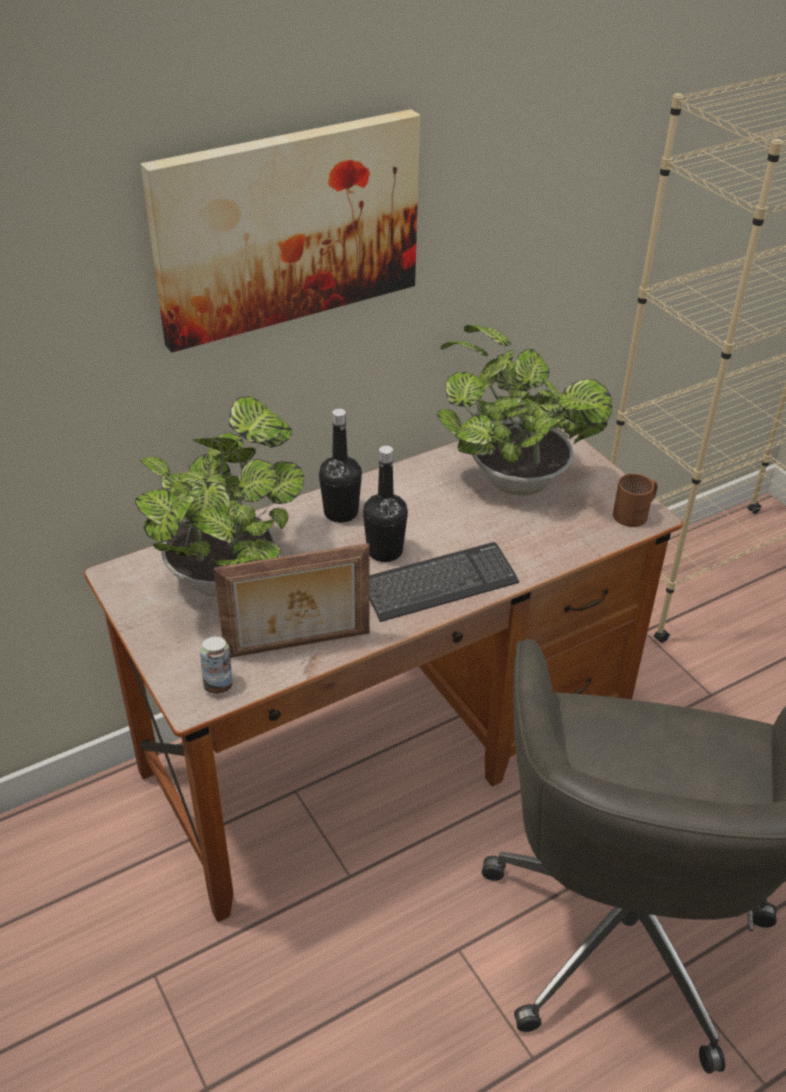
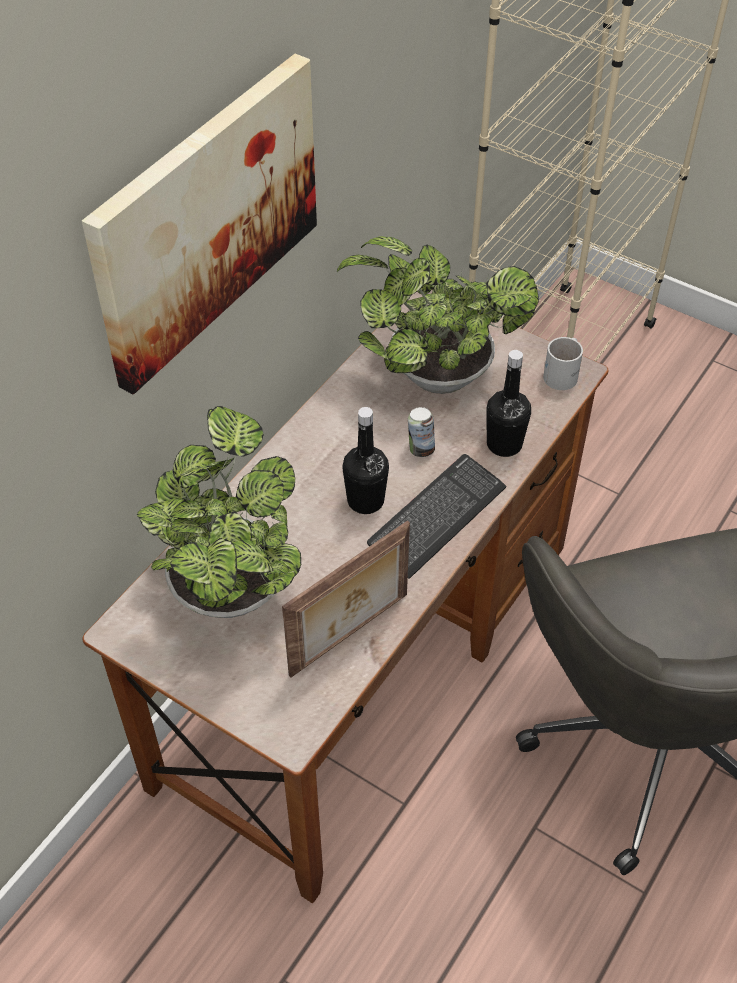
camera: 25 degrees left, 10 degrees up
(218, 685) = (303, 708): can -> can (420, 449)
(341, 513) = (297, 473): black bottle -> black bottle (504, 444)
(636, 514) = (564, 373): brown mug -> white mug

